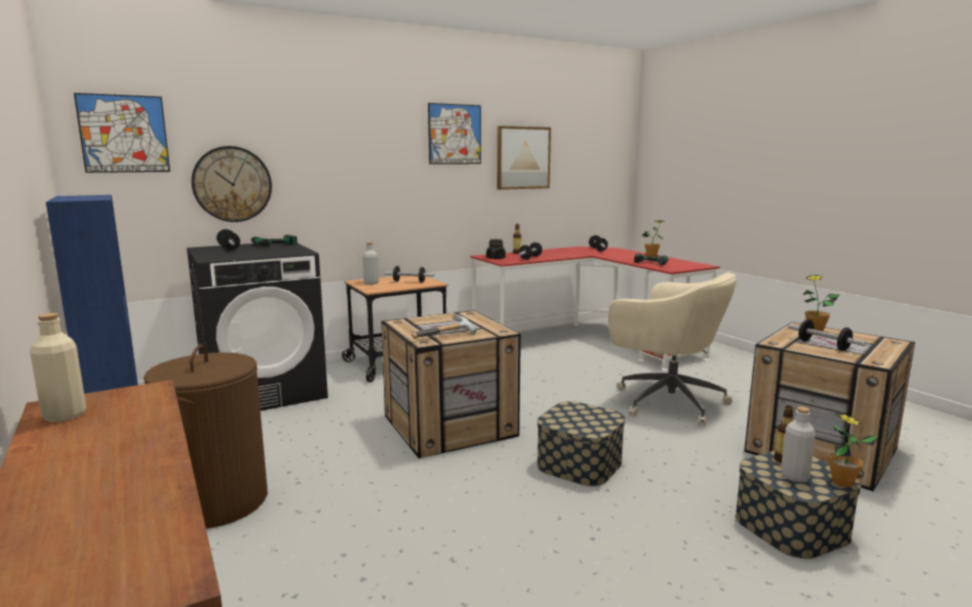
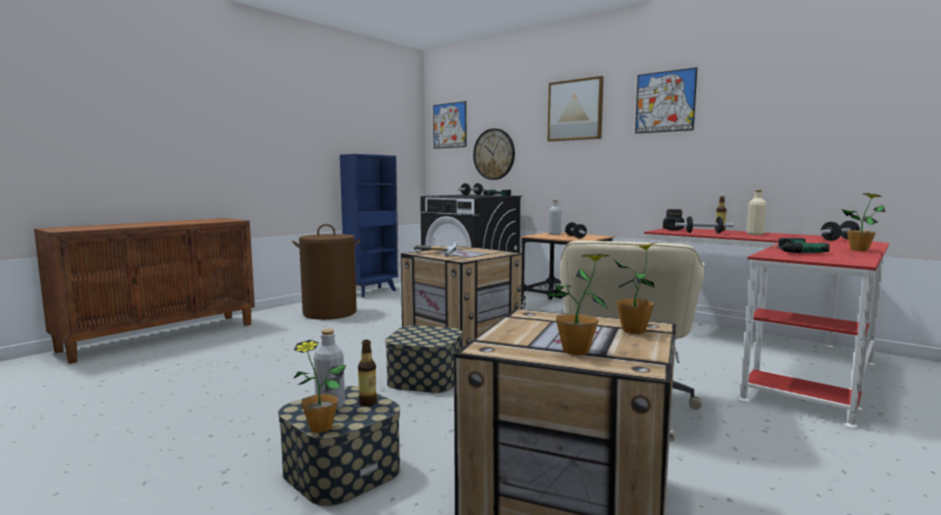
camera: 70 degrees right, 5 degrees down
(64, 415) = (207, 219): beige bottle -> beige bottle (755, 234)
(522, 158) = (754, 119): picture -> picture (575, 110)
(823, 345) = (548, 331): dumbbell -> none
(870, 347) = (576, 351): none -> potted plant

